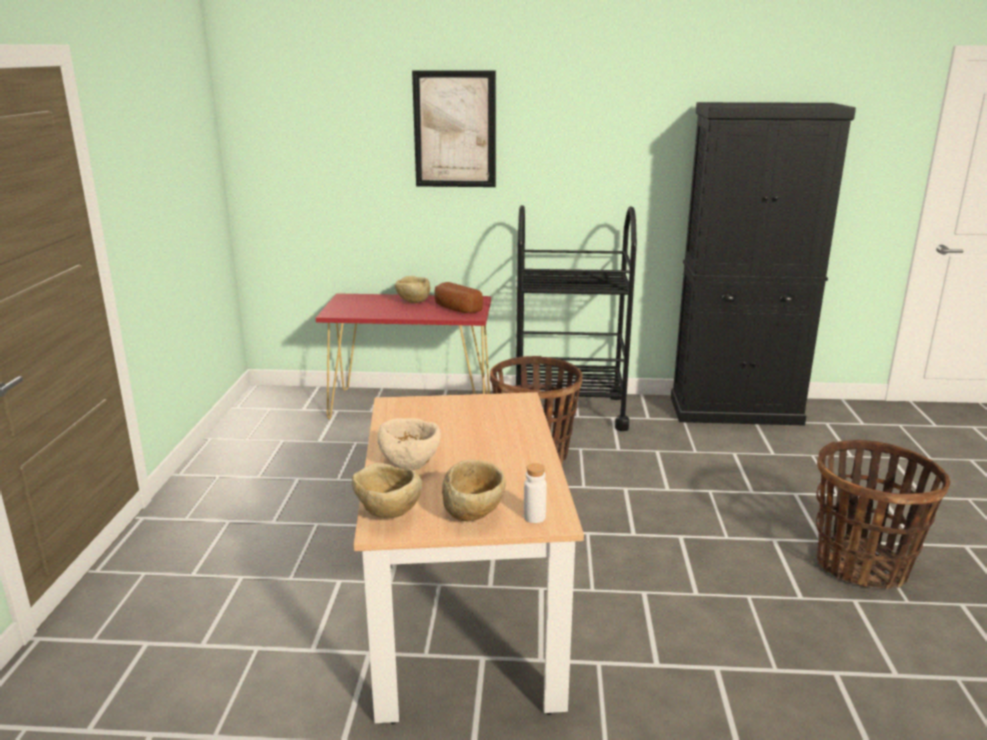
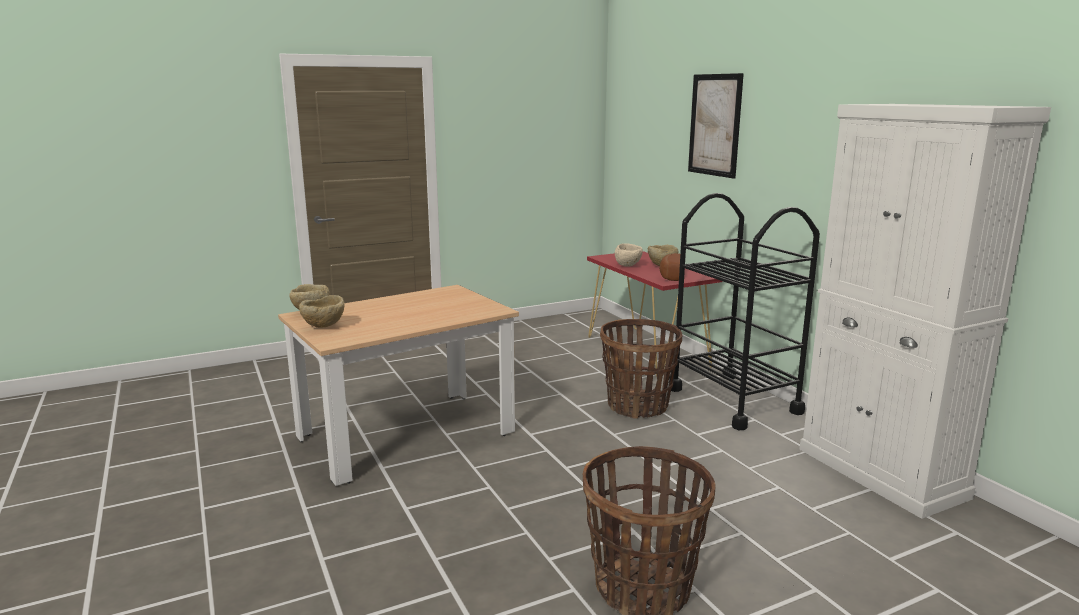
camera: 60 degrees right, 5 degrees down
(410, 464) = (374, 306): beige bowl -> beige bowl (628, 265)
(534, 517) = (331, 338): white bottle -> none
(735, 411) = (881, 473): black cabinet -> white cabinet

